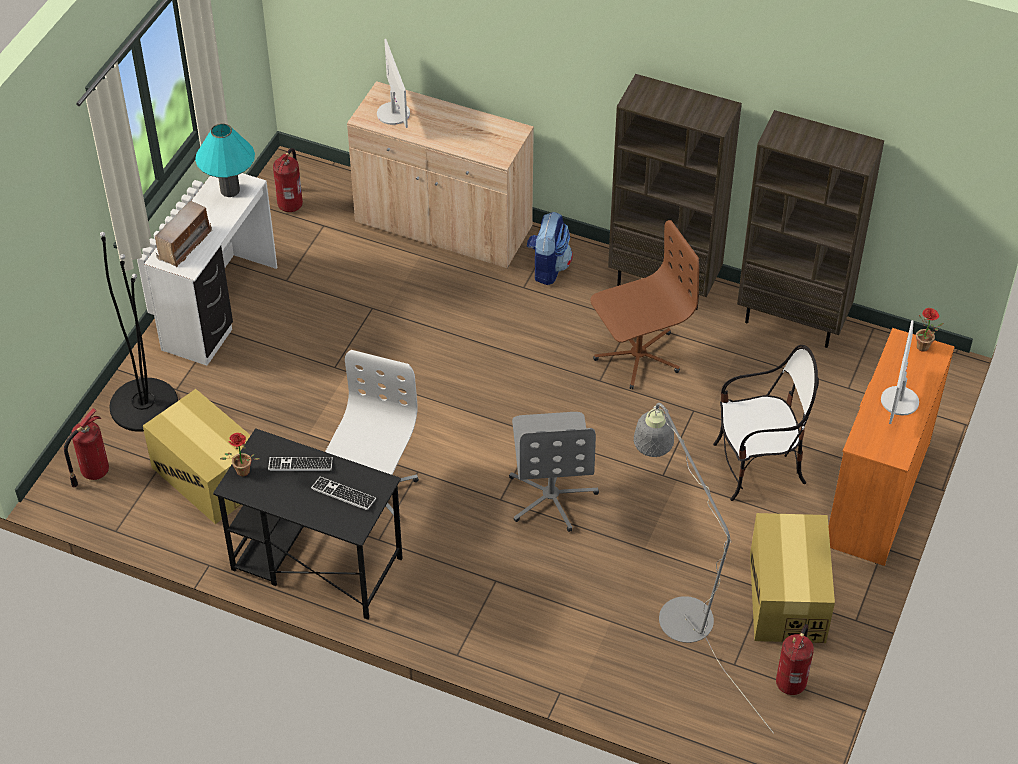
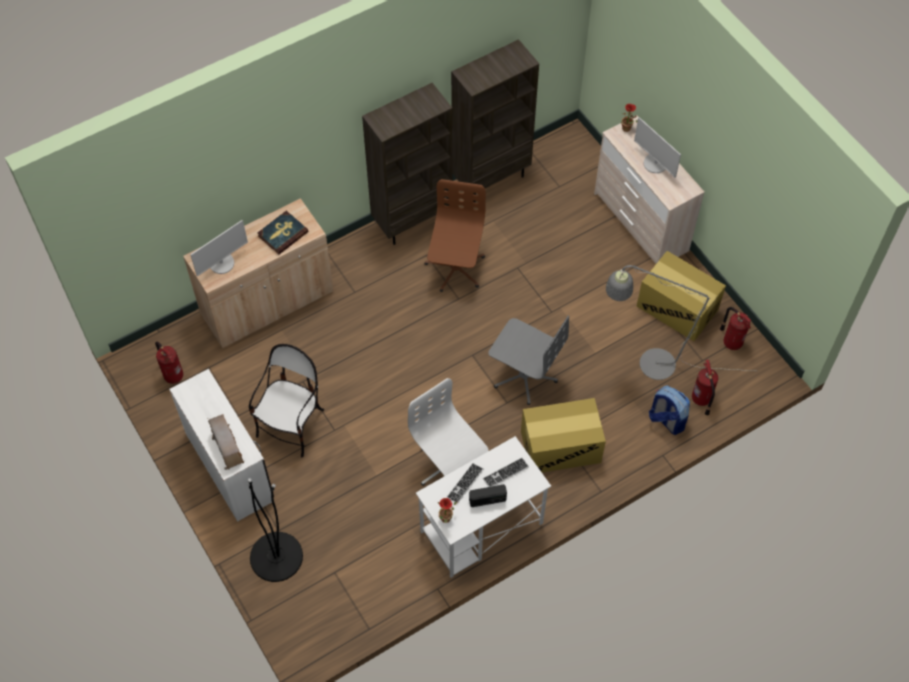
camera: 55 degrees left, 10 degrees up
(93, 472) = (309, 617): fire extinguisher -> fire extinguisher (701, 399)
(209, 476) = (366, 550): cardboard box -> cardboard box (560, 447)
(230, 190) = (199, 394): turquoise table lamp -> none
(295, 496) = (487, 500): none -> radio
(315, 564) = (481, 528): black desk -> white desk
(394, 113) = (222, 263): monitor -> monitor turned 120 degrees clockwise
(474, 137) = (282, 234): none -> book
(548, 267) = (349, 270): backpack -> backpack (666, 420)
(758, 467) = (581, 263): chair -> chair (292, 425)
(876, 494) = (640, 223): orange dresser -> beige dresser

